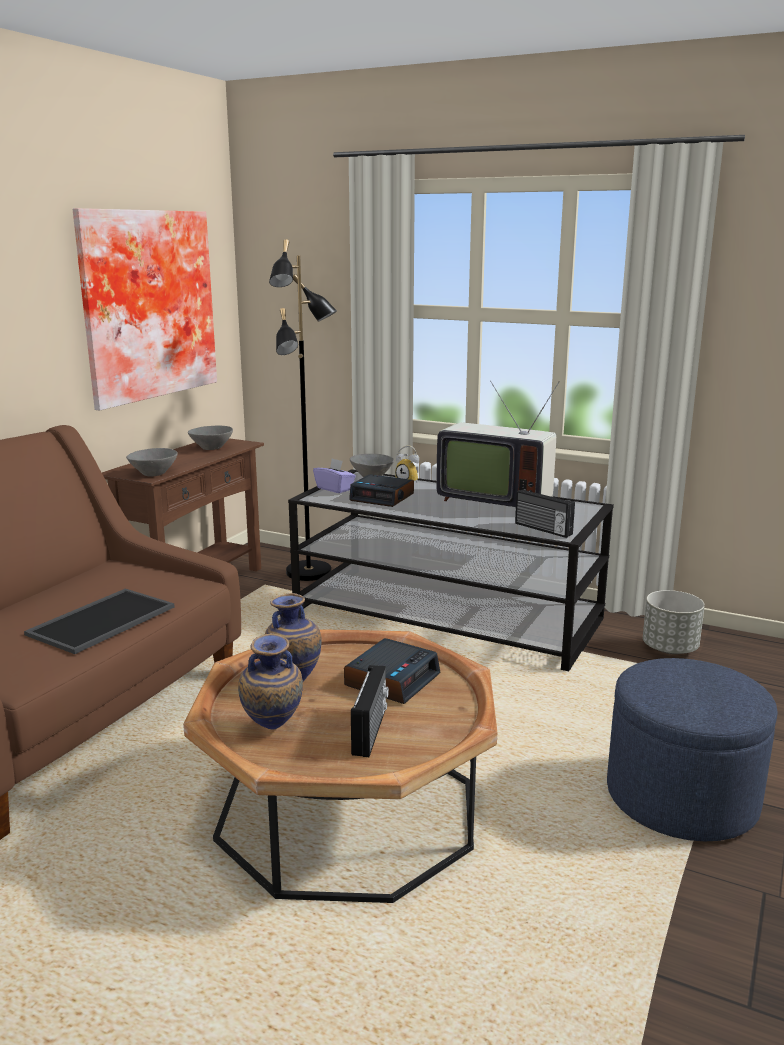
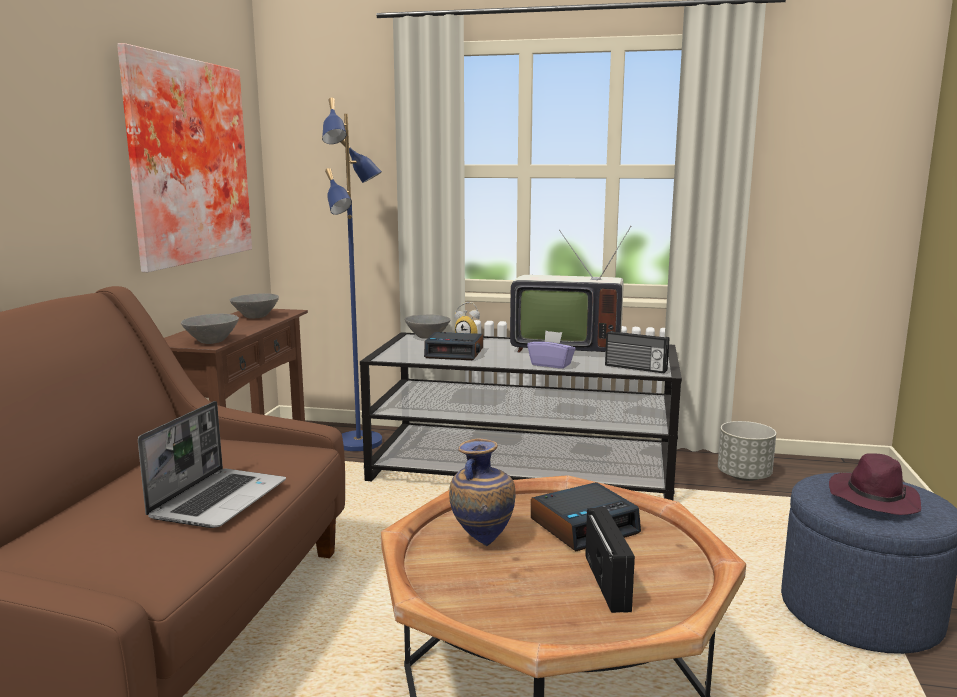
camera: 15 degrees left, 5 degrees down
(101, 620) = (219, 499): tray -> laptop
(272, 731) = (499, 599): vase -> none
(309, 573) = (360, 443): black floor lamp -> blue floor lamp
(335, 489) = (400, 349): purple tissue box -> purple tissue box (551, 364)
(392, 679) = (584, 526): alarm clock -> alarm clock turned 45 degrees clockwise
(689, 690) = (873, 499): none -> purple hat

